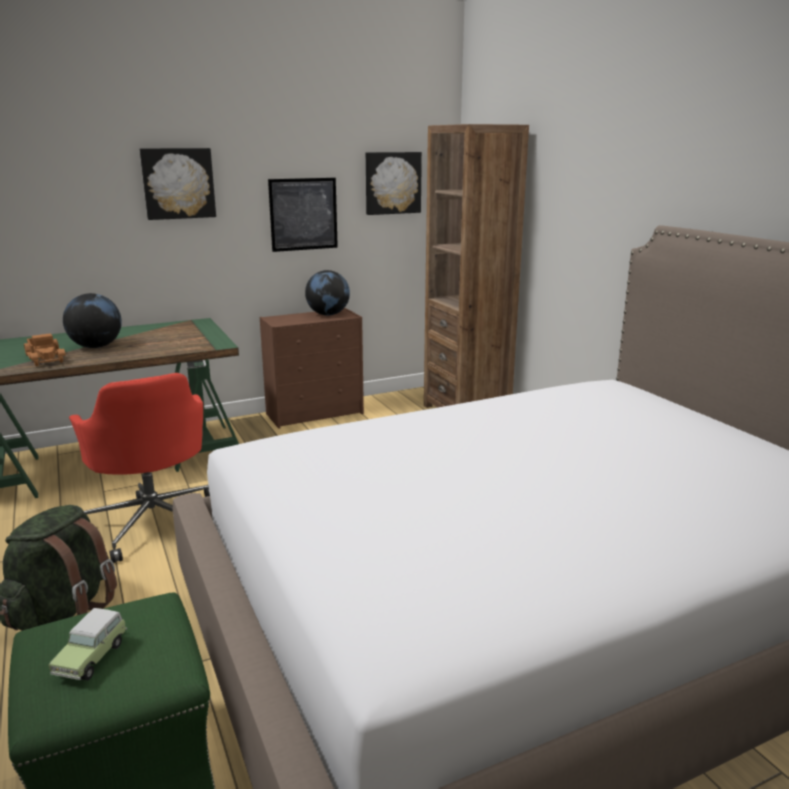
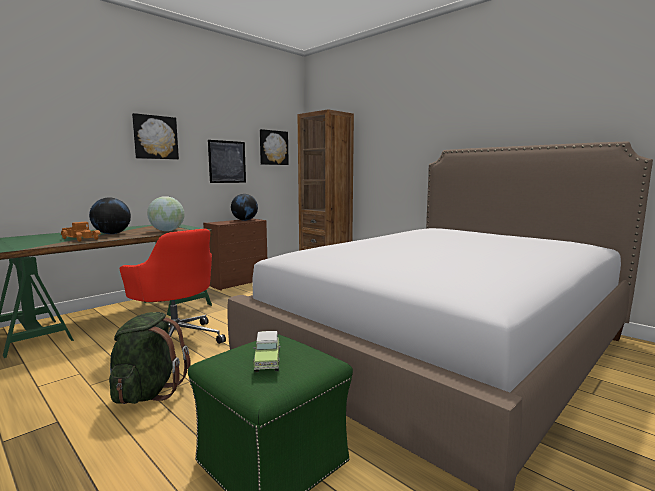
camera: 20 degrees left, 10 degrees down
(173, 345) = (167, 231): none -> globe

